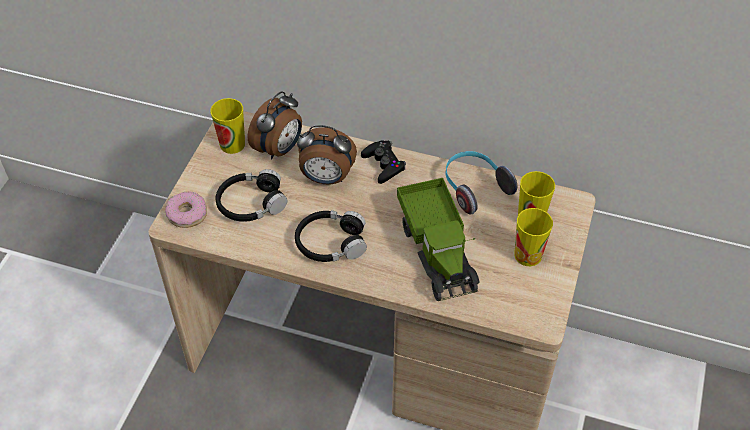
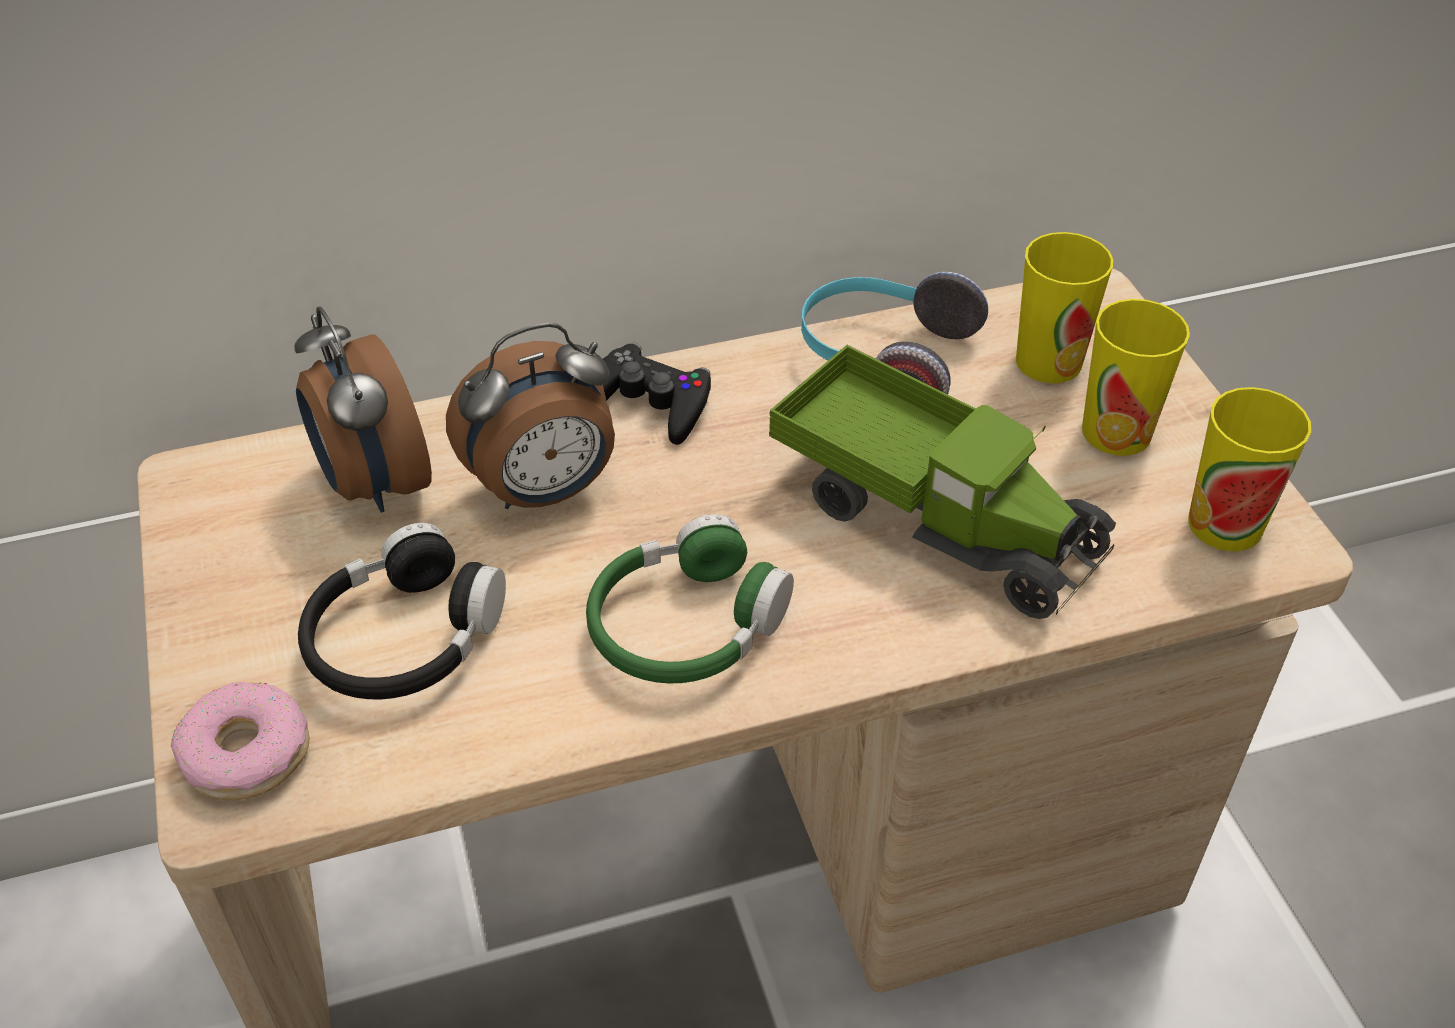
camera: 35 degrees left, 5 degrees down
(232, 144) = (237, 528): cup -> cup (1225, 524)
(279, 149) = (372, 483): alarm clock -> alarm clock turned 150 degrees clockwise
(331, 243) = (686, 625): black headphones -> green headphones

